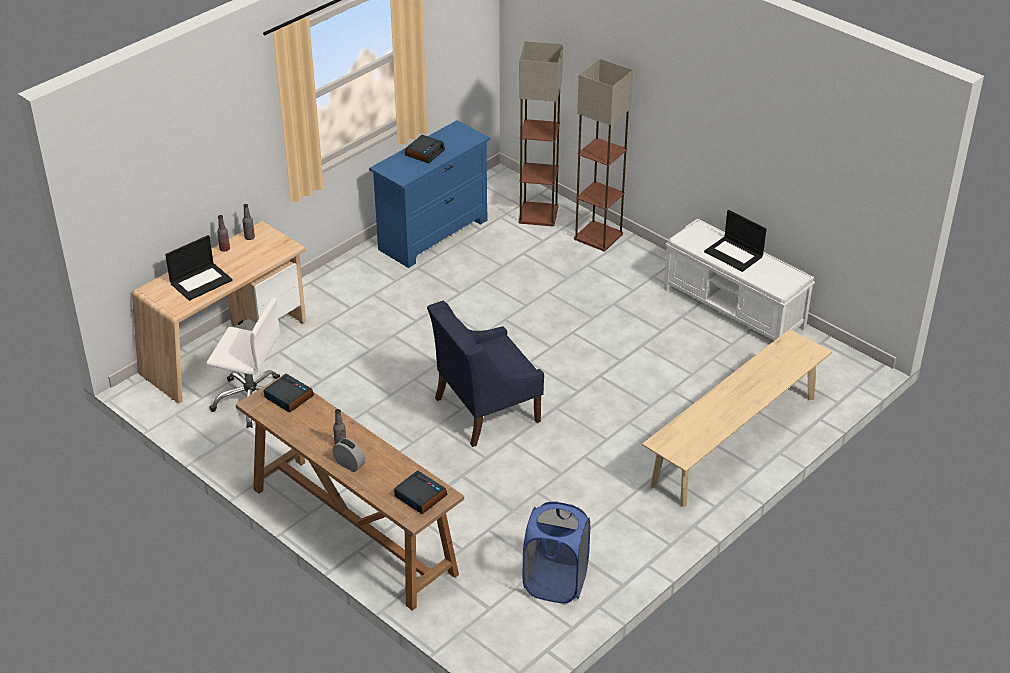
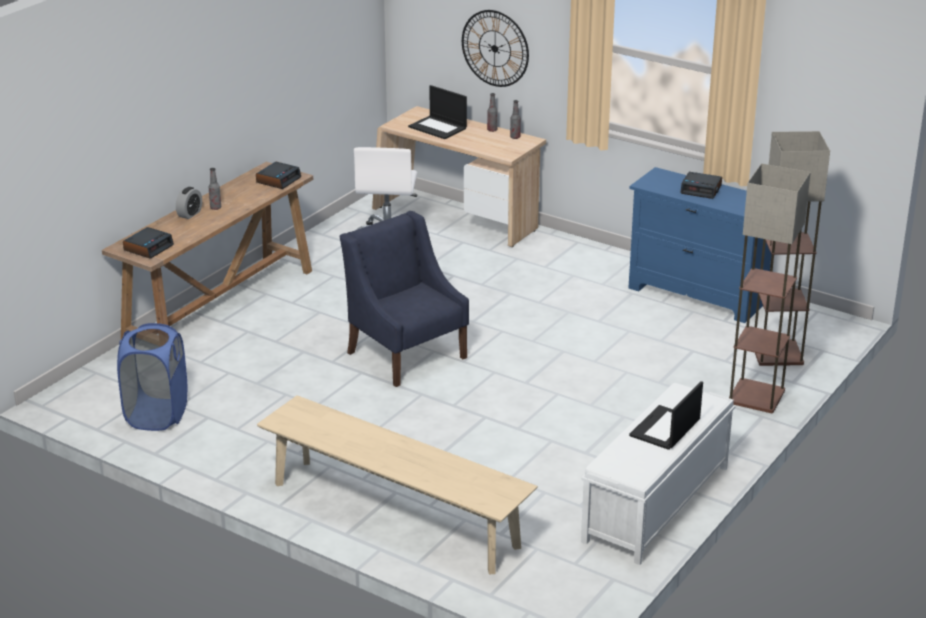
camera: 80 degrees right, 10 degrees down
(200, 177) = (495, 48): none -> wall clock

